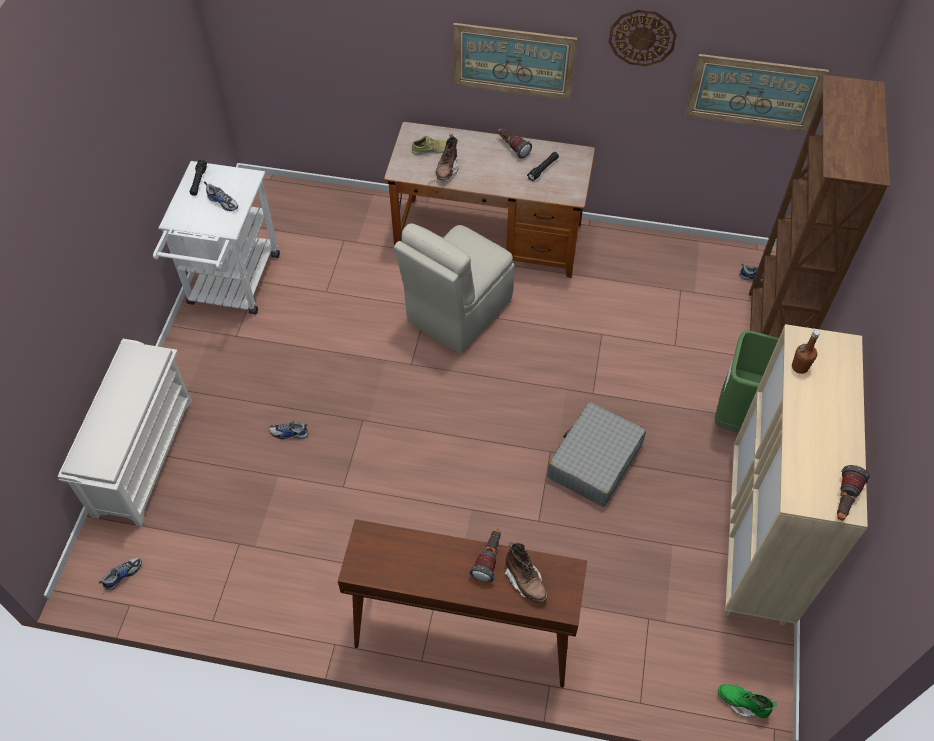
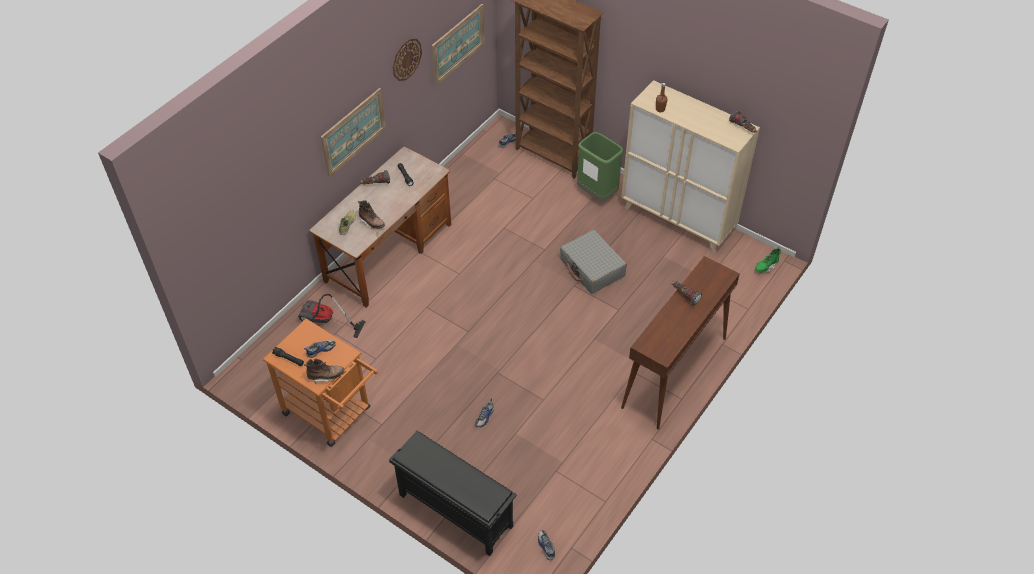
camera: 65 degrees left, 5 degrees down
(143, 455) = (454, 510): white shoe rack -> black shoe rack
(231, 286) = (332, 414): white cart -> orange cart
(355, 225) = (325, 322): none -> vacuum cleaner
(457, 312) = (441, 292): beige chair -> none
(525, 581) = (704, 285): brown boot -> brown boot (326, 376)

